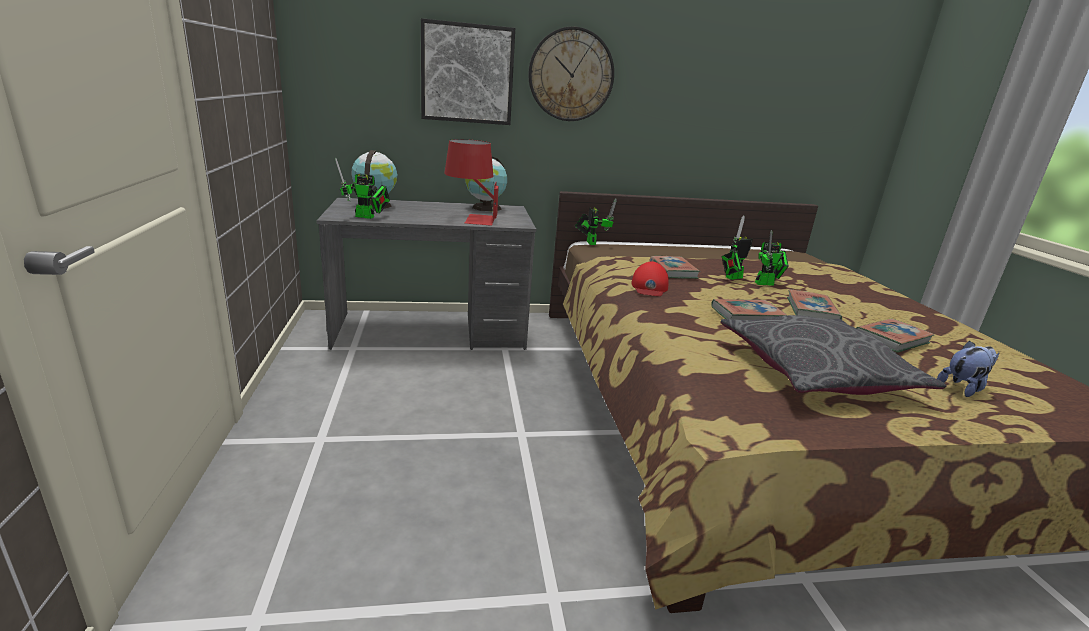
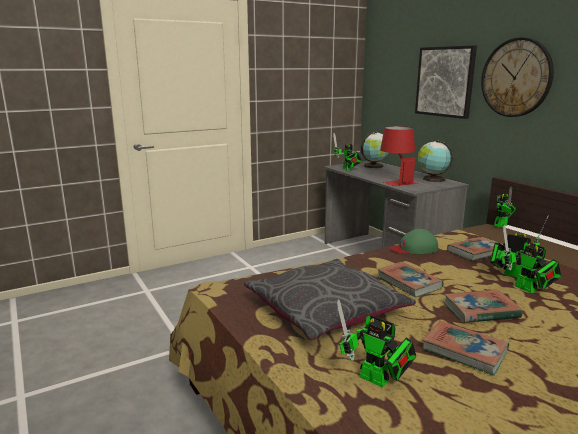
camera: 70 degrees right, 5 degrees down
(649, 287) = (414, 248): red cap -> green cap
(962, 388) = (378, 381): plush toy -> toy robot

